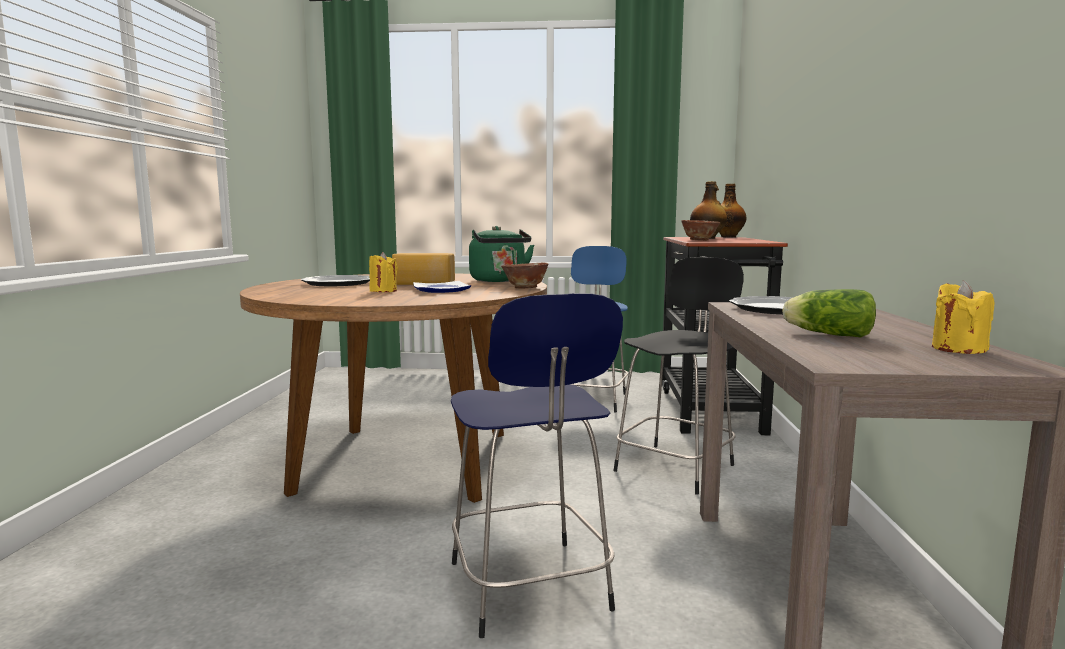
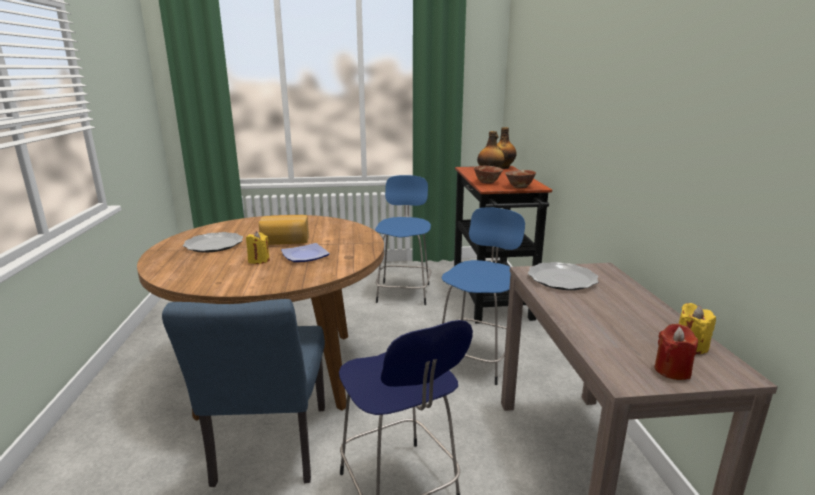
camera: 10 degrees left, 10 degrees up
(366, 533) = (269, 452): none -> blue chair
(499, 281) = (342, 231): green kettle -> none
(525, 288) = (368, 246): bowl -> bowl (519, 187)
(676, 466) = (478, 358): black stool -> blue stool
(826, 334) = (604, 326): lettuce -> none
(918, 361) = (672, 370): none -> red candle

